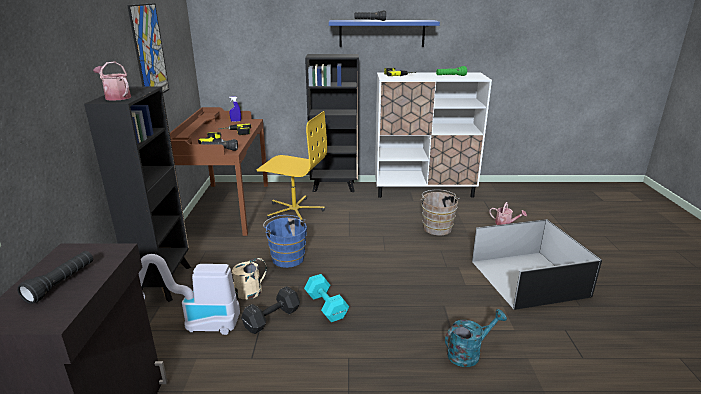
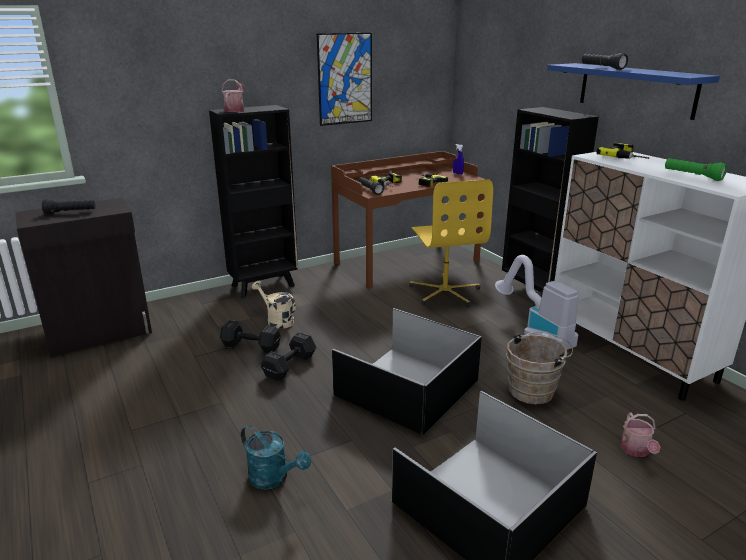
camera: 60 degrees right, 0 degrees up
(194, 323) = (222, 317): vacuum cleaner -> vacuum cleaner (535, 334)
(287, 257) = (352, 320): blue bucket -> none
(326, 305) = (291, 365): turquoise dumbbell -> black dumbbell
(399, 265) = (407, 386): none -> black storage box

